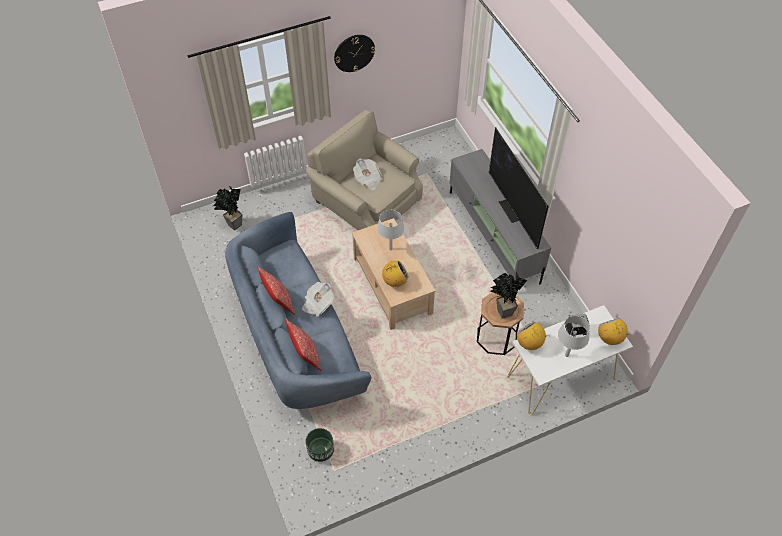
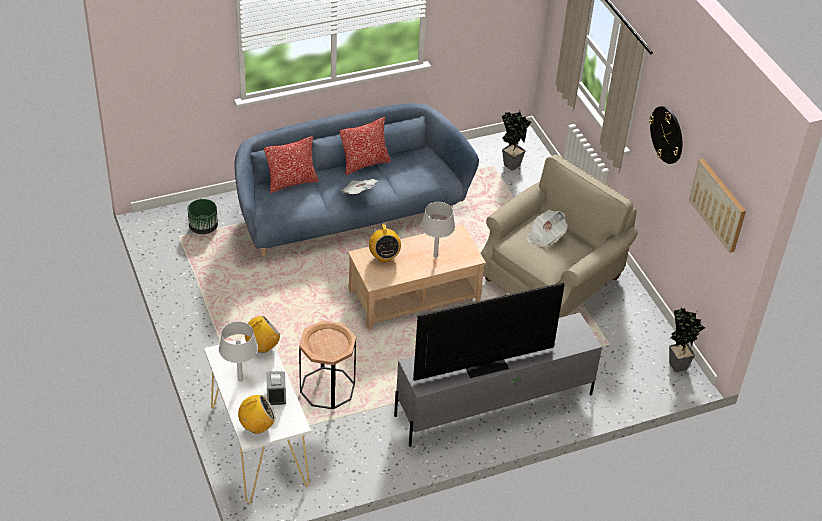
camera: 90 degrees right, 10 degrees down
(423, 36) = (718, 204): none -> picture
(502, 312) = (323, 342): potted plant -> potted plant (678, 363)

